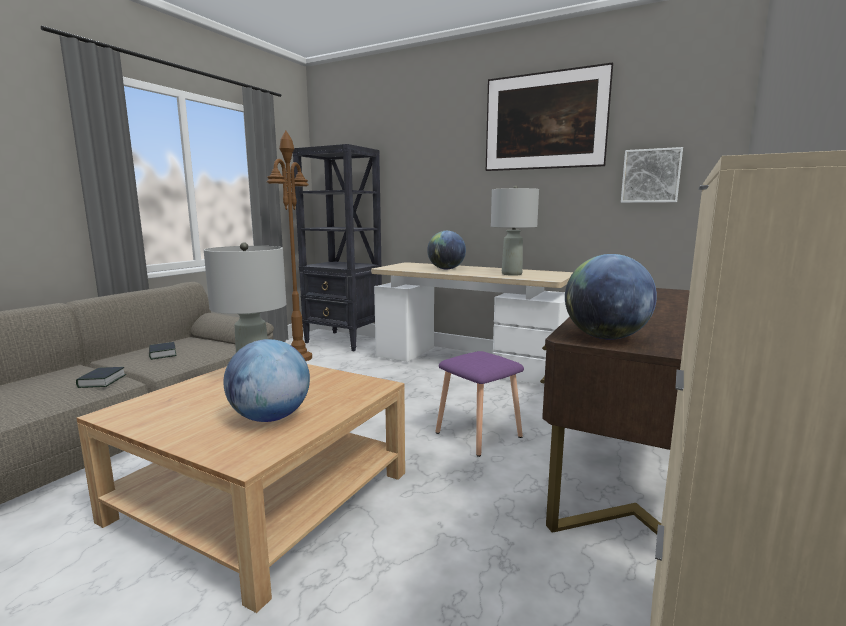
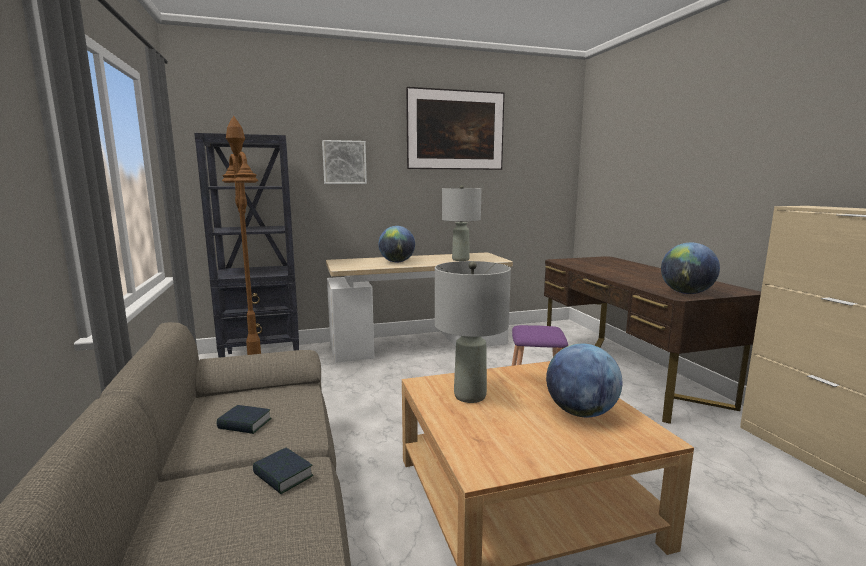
camera: 45 degrees left, 0 degrees up
(651, 176) = (529, 178): picture -> picture (344, 162)

